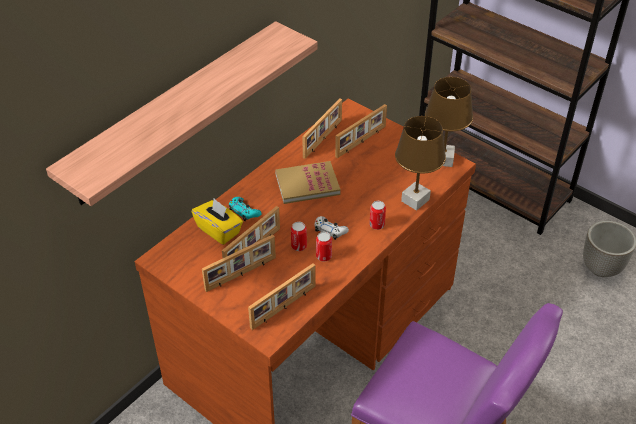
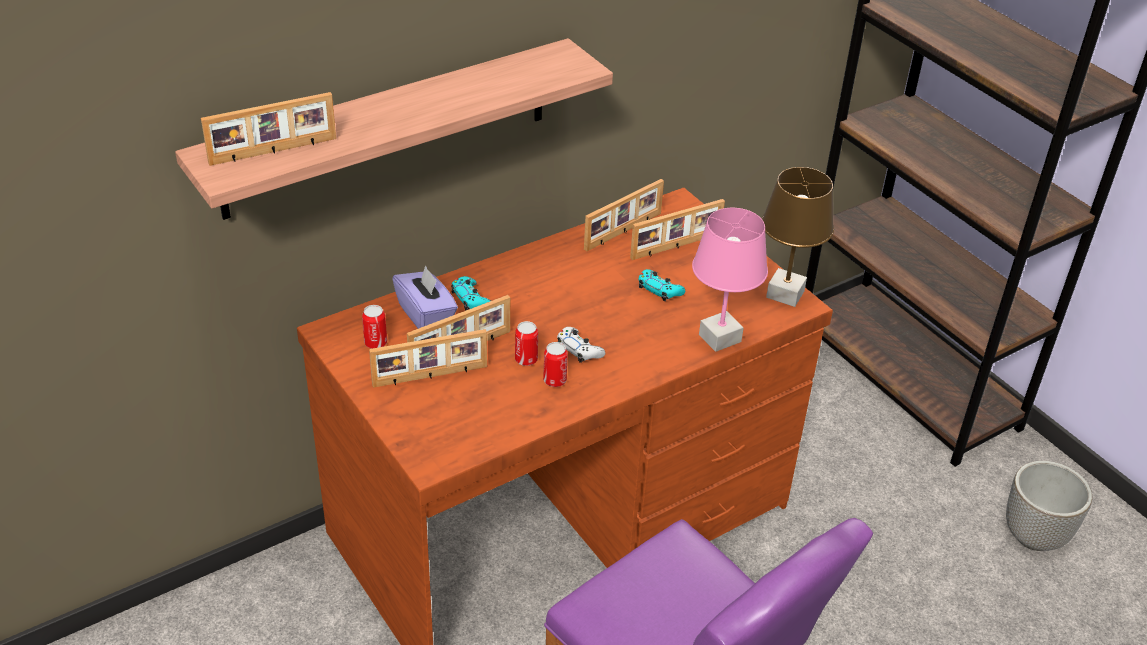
camera: 15 degrees right, 5 degrees down
(219, 230) = (426, 315): yellow tissue box -> purple tissue box
(284, 307) = (469, 432): picture frame -> picture frame (273, 151)
(307, 184) = (574, 284): book -> none
(363, 175) = (659, 290): none -> turquoise game controller
(377, 225) = (649, 357): can -> can (375, 343)
(415, 200) = (719, 339): brown table lamp -> pink table lamp

